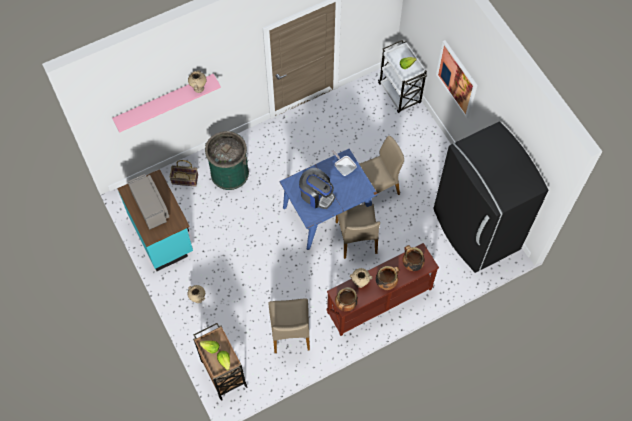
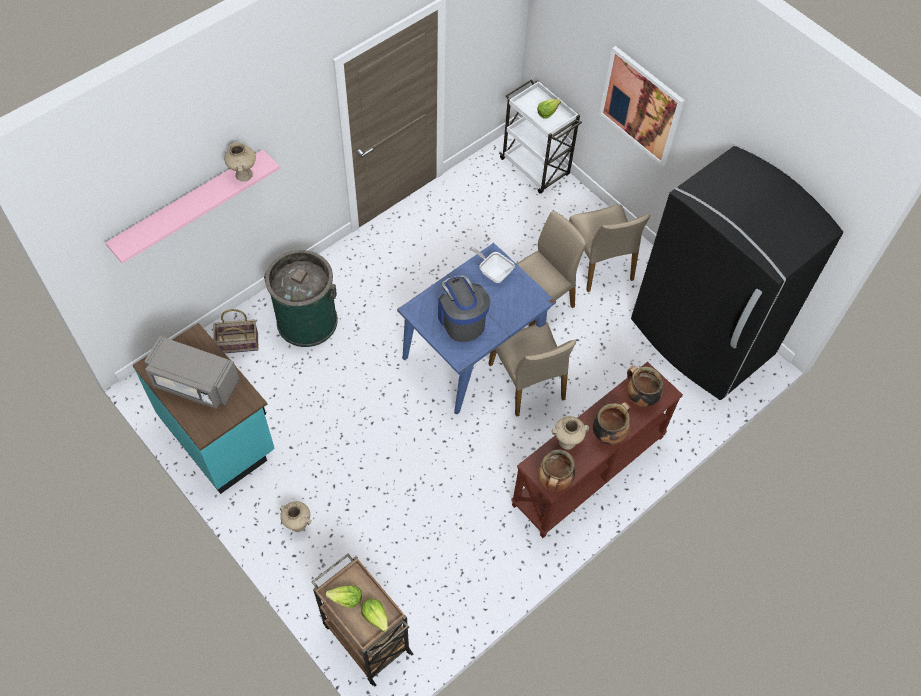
camera: 15 degrees left, 5 degrees down
(150, 206) = (195, 383): grey microwave -> grey microwave turned 150 degrees clockwise
(290, 331) = (461, 547): beige chair -> beige chair (599, 262)
(316, 195) = (461, 320): coffee machine -> coffee machine turned 135 degrees counterclockwise

